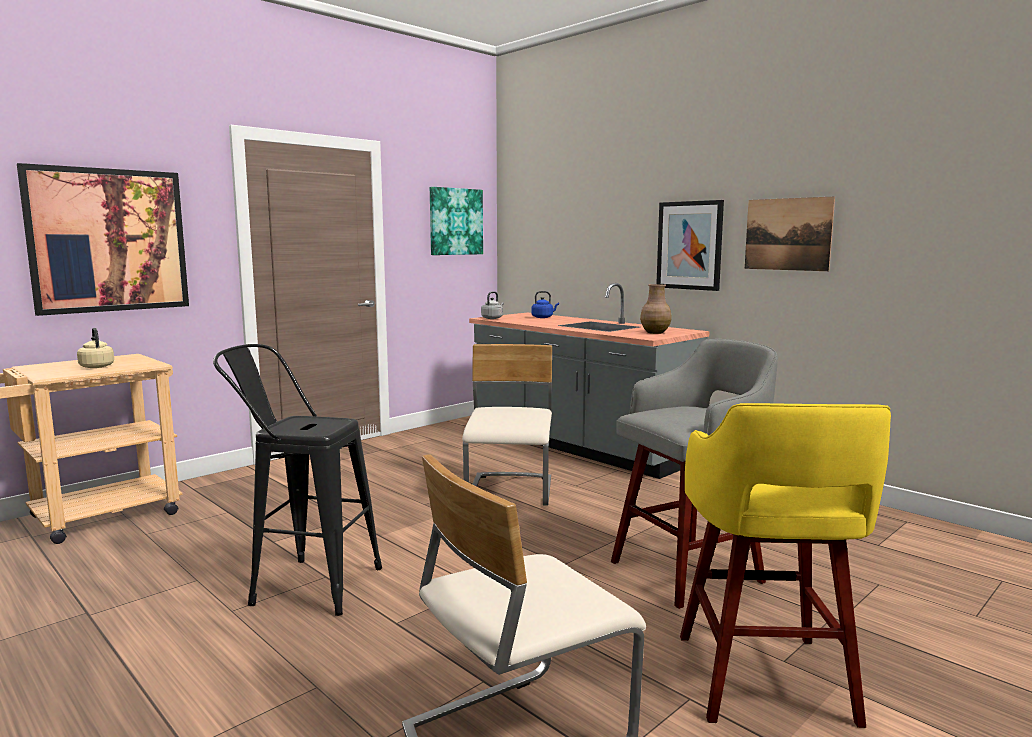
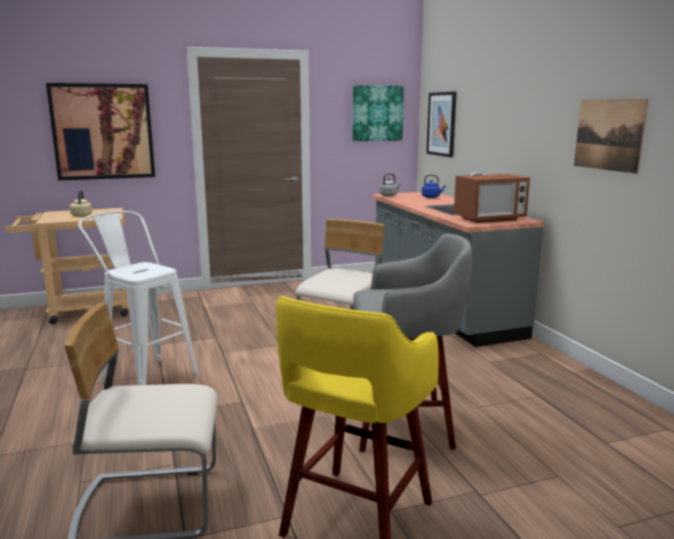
camera: 25 degrees right, 5 degrees up
(305, 584) = (145, 376): black stool -> white stool
(655, 332) = (489, 219): brown vase -> microwave
(689, 245) = (537, 141): picture -> picture (442, 124)

